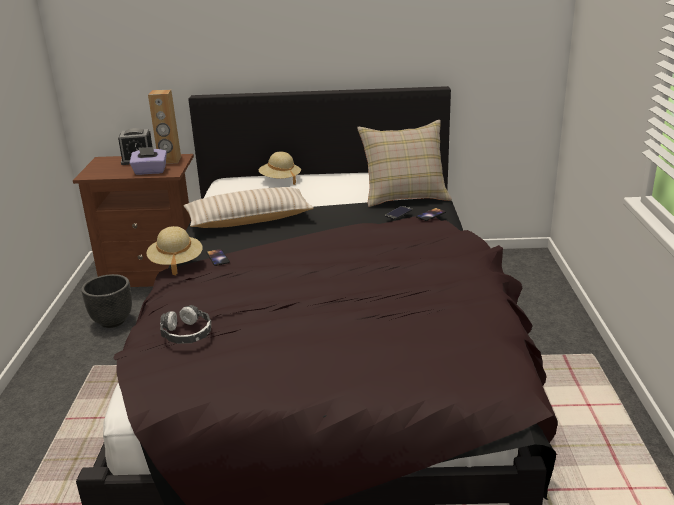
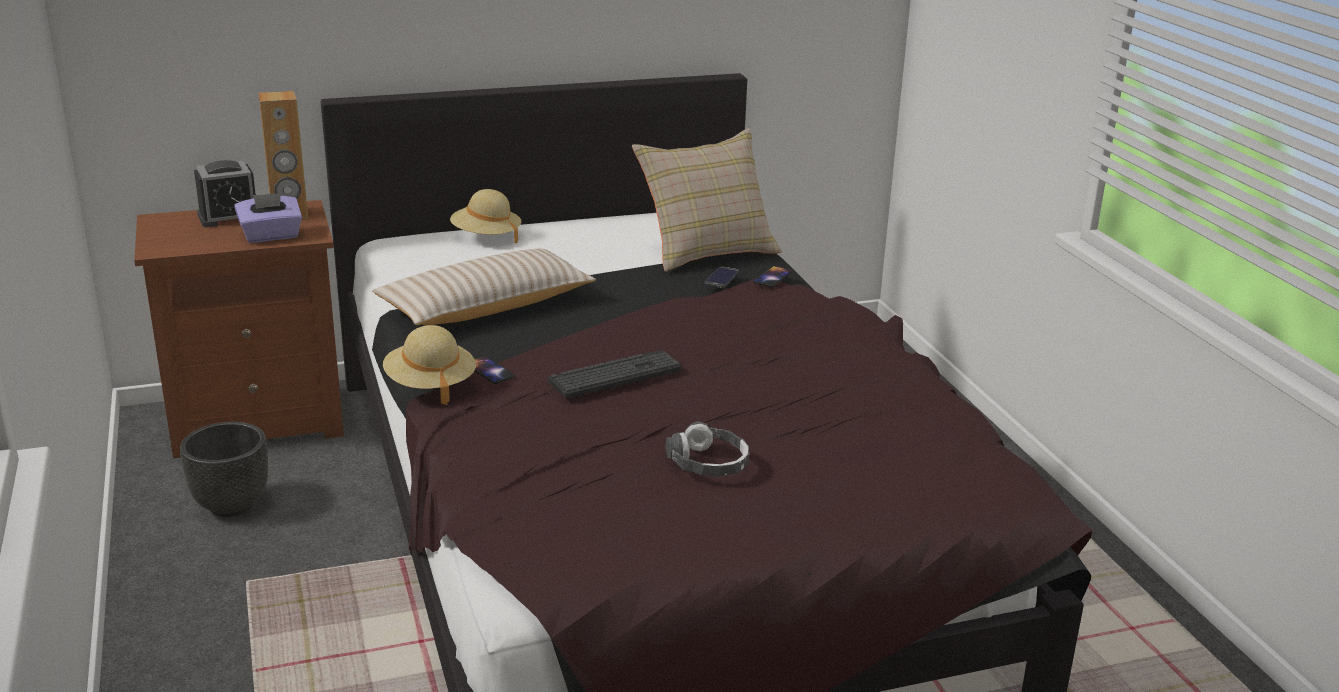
camera: 20 degrees left, 0 degrees up
(187, 333) = (538, 488): headphones -> headphones (708, 463)
(286, 267) = (615, 375): none -> keyboard

